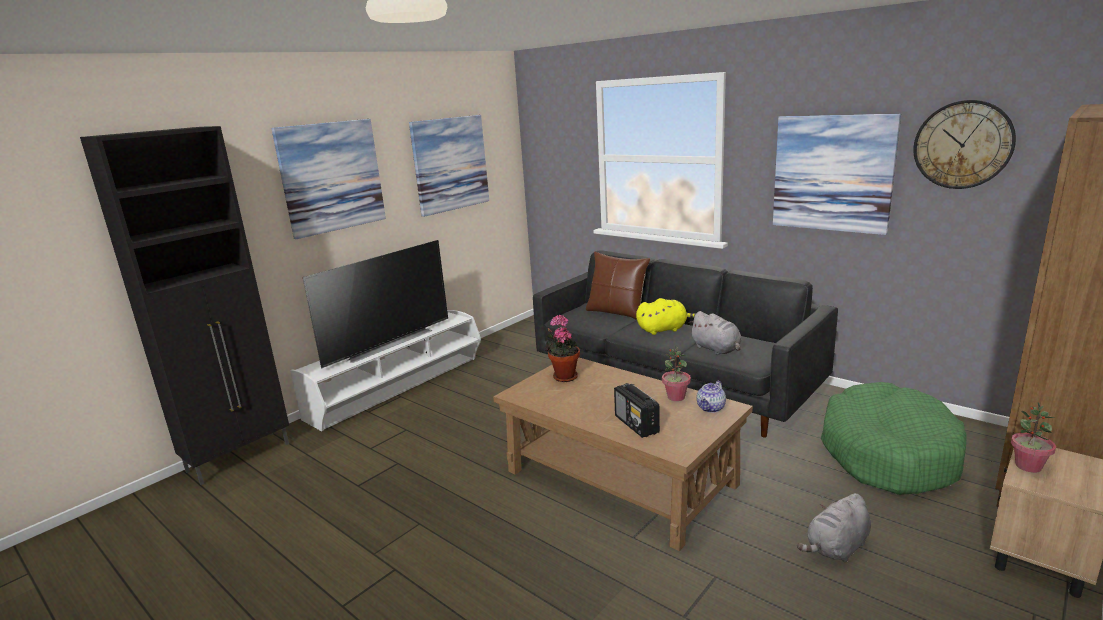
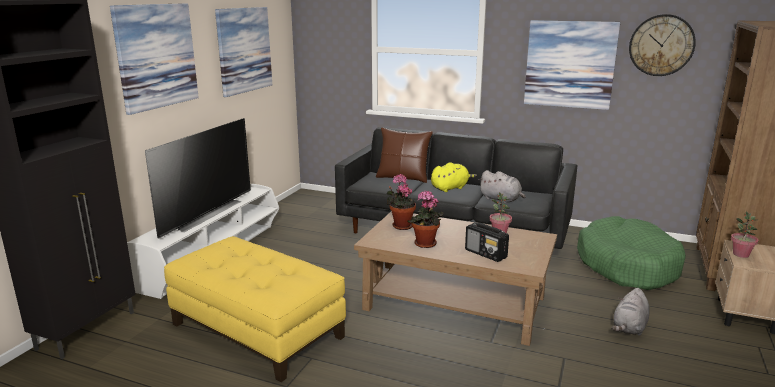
camera: 20 degrees left, 0 degrees up
(385, 481) = (256, 331): none -> yellow ottoman
(572, 404) = (425, 245): none -> potted plant
(711, 408) = (530, 238): teapot -> none

